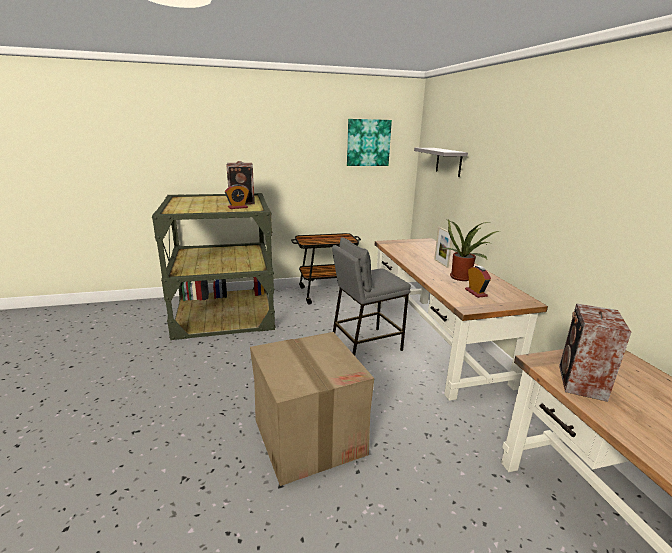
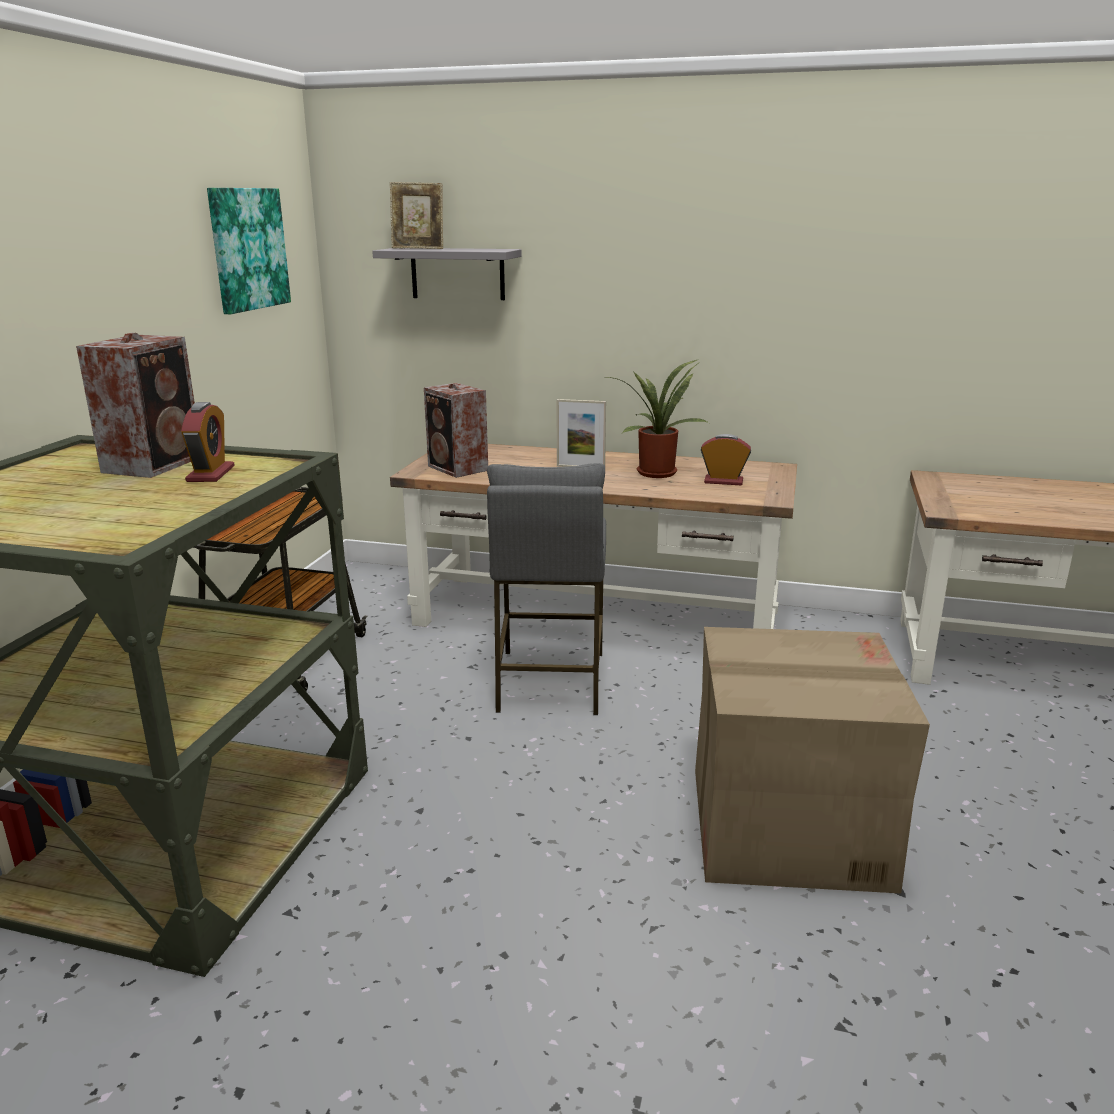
camera: 60 degrees left, 0 degrees up
(433, 148) = (418, 248): none -> picture frame
(581, 383) = (1000, 509): speaker -> speaker (458, 469)

